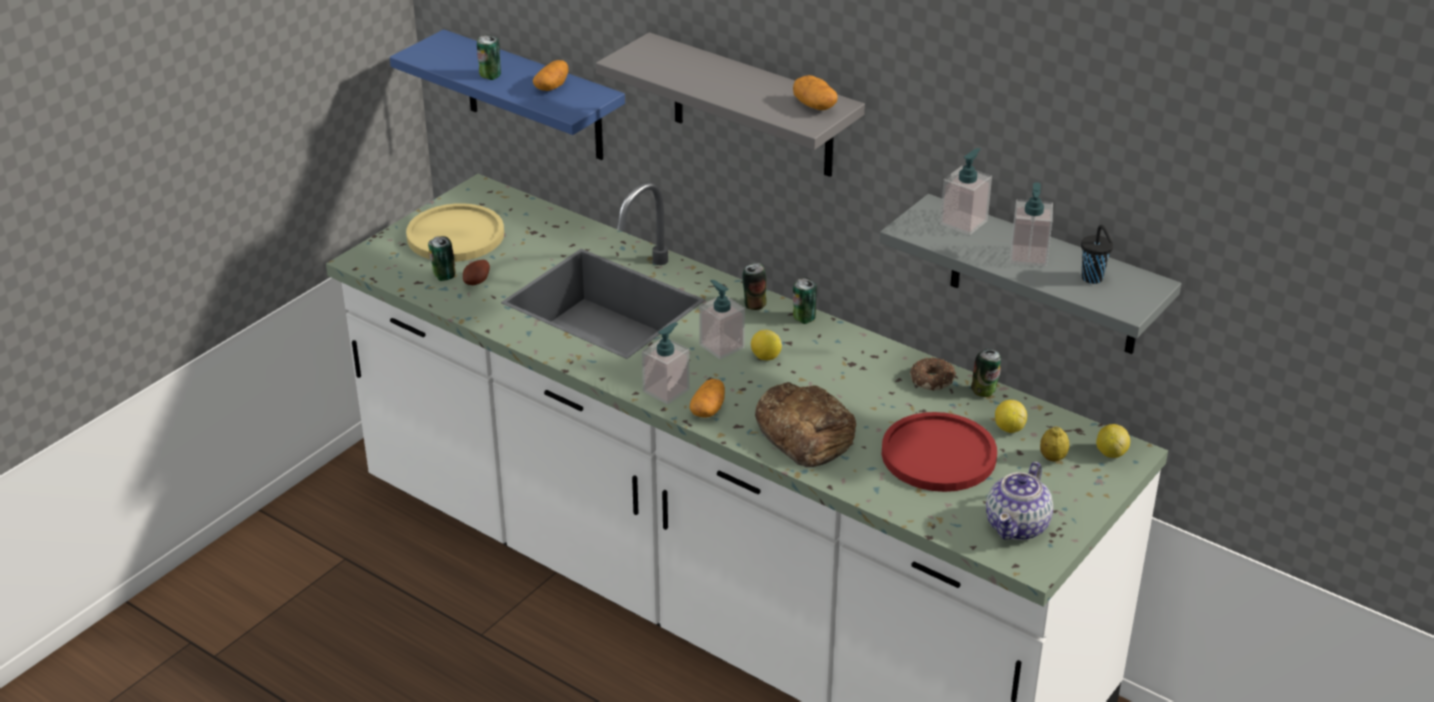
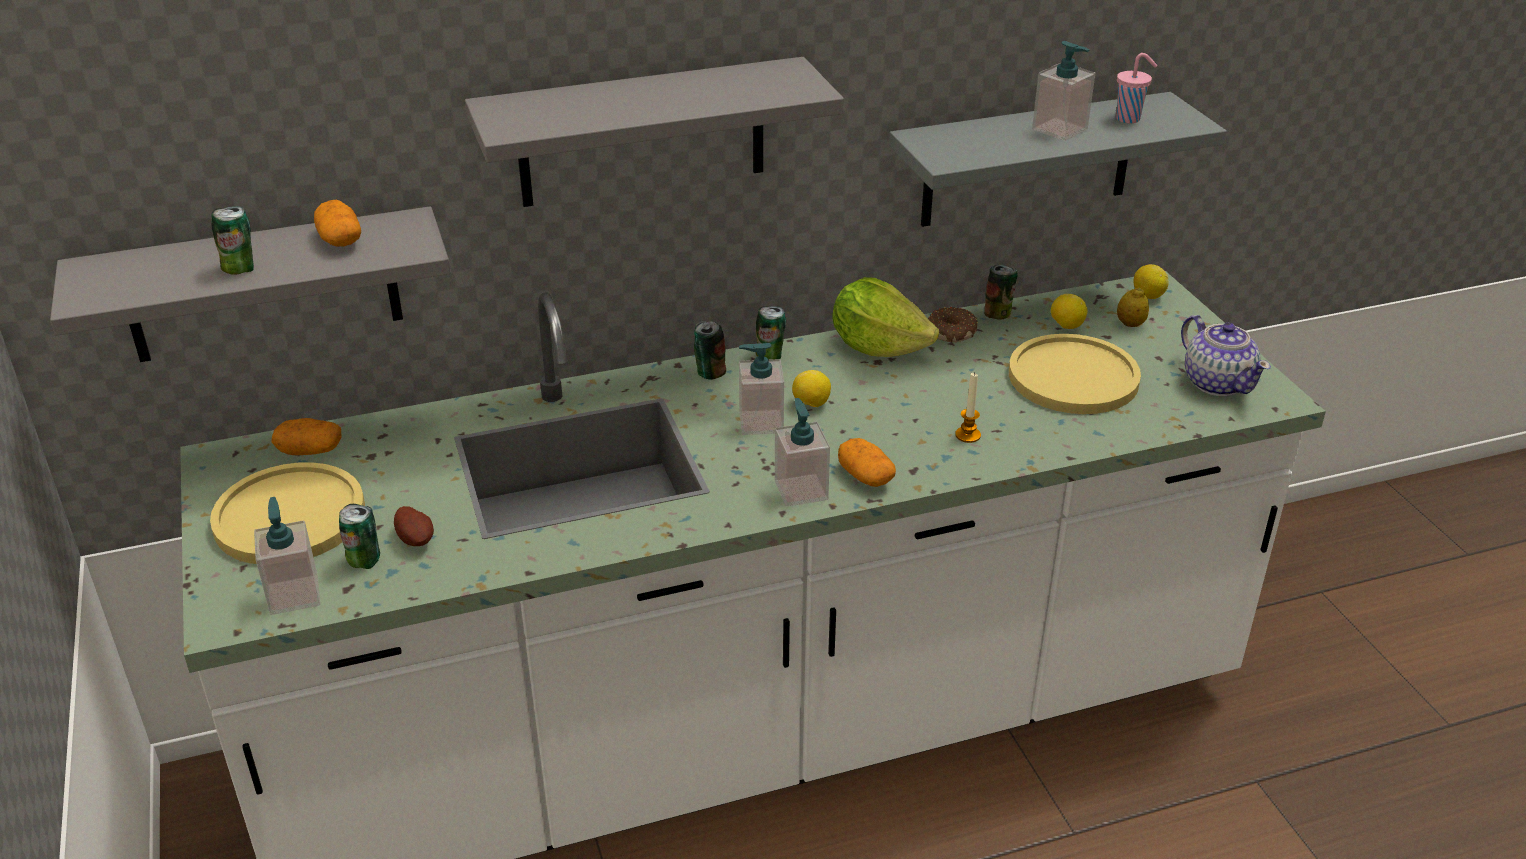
camera: 55 degrees left, 0 degrees up
(534, 97) = (262, 286): blue shelf -> grey shelf
(805, 433) = (968, 435): bread -> candle
(814, 106) = (775, 77): potato -> potato (310, 451)
(871, 357) = (878, 347): none -> lettuce
(938, 454) = (1073, 377): red plate -> yellow plate
(963, 222) = (966, 134): soap dispenser -> soap dispenser (294, 594)
(1093, 279) = (1129, 119): black cup -> pink cup

